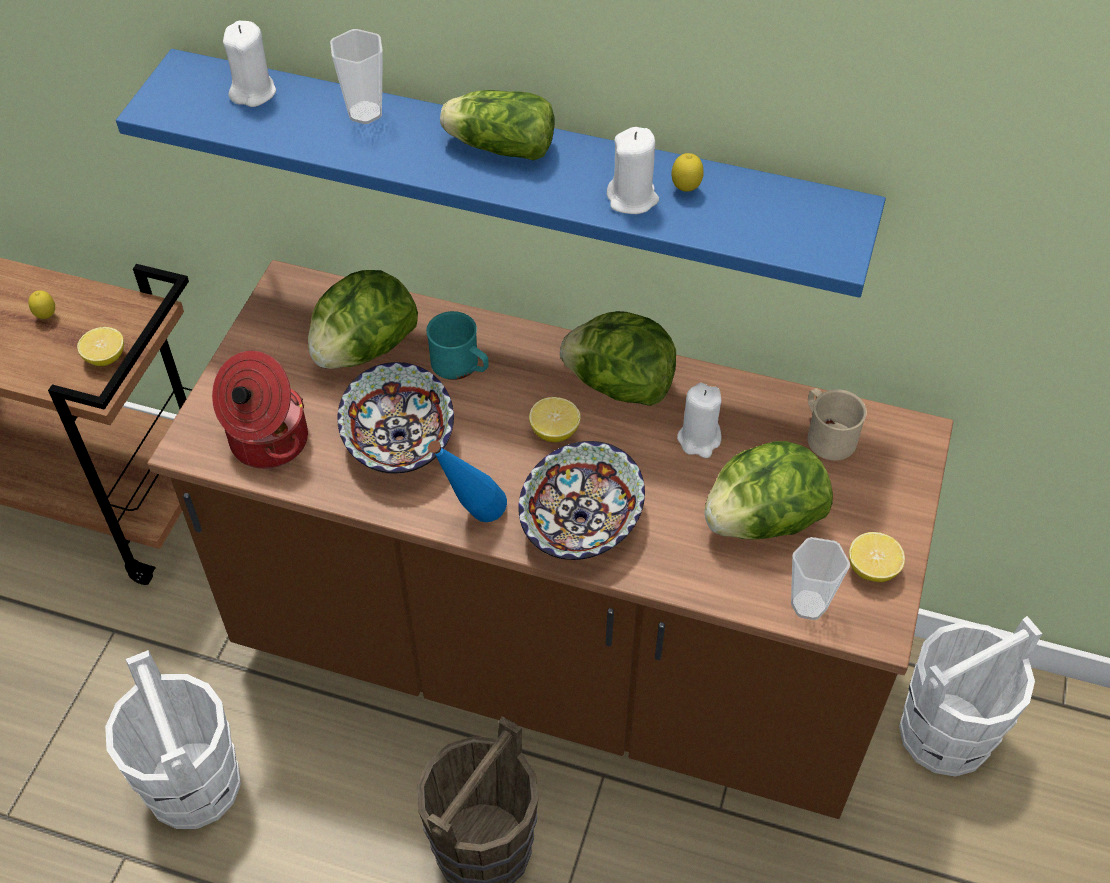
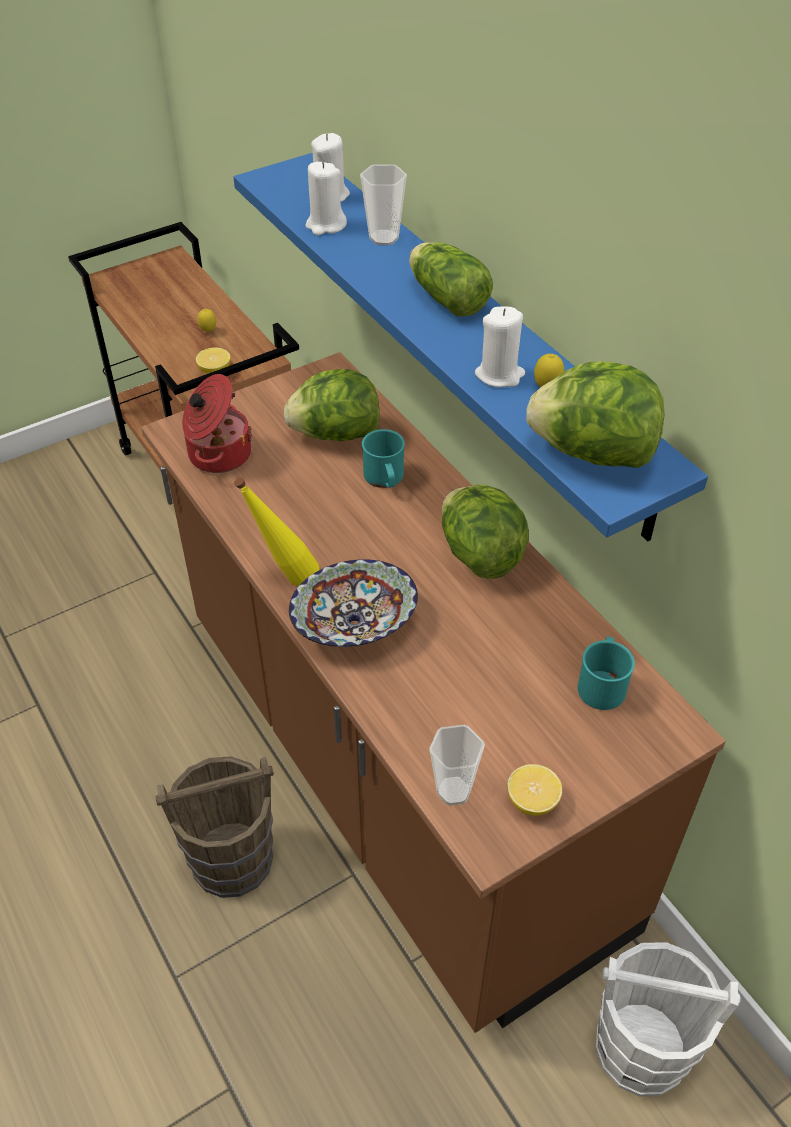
camera: 40 degrees right, 5 degrees down
(193, 784) = (111, 690): white bucket -> none
(400, 439) = (296, 501): bowl -> none
(471, 521) = (284, 578): blue bottle -> yellow bottle
(554, 431) = (401, 556): lemon -> none
(699, 439) = (498, 625): white candle -> white candle (325, 225)
(762, 521) = (483, 709): lettuce -> lettuce (591, 453)
(826, 435) = (602, 683): beige mug -> turquoise mug

